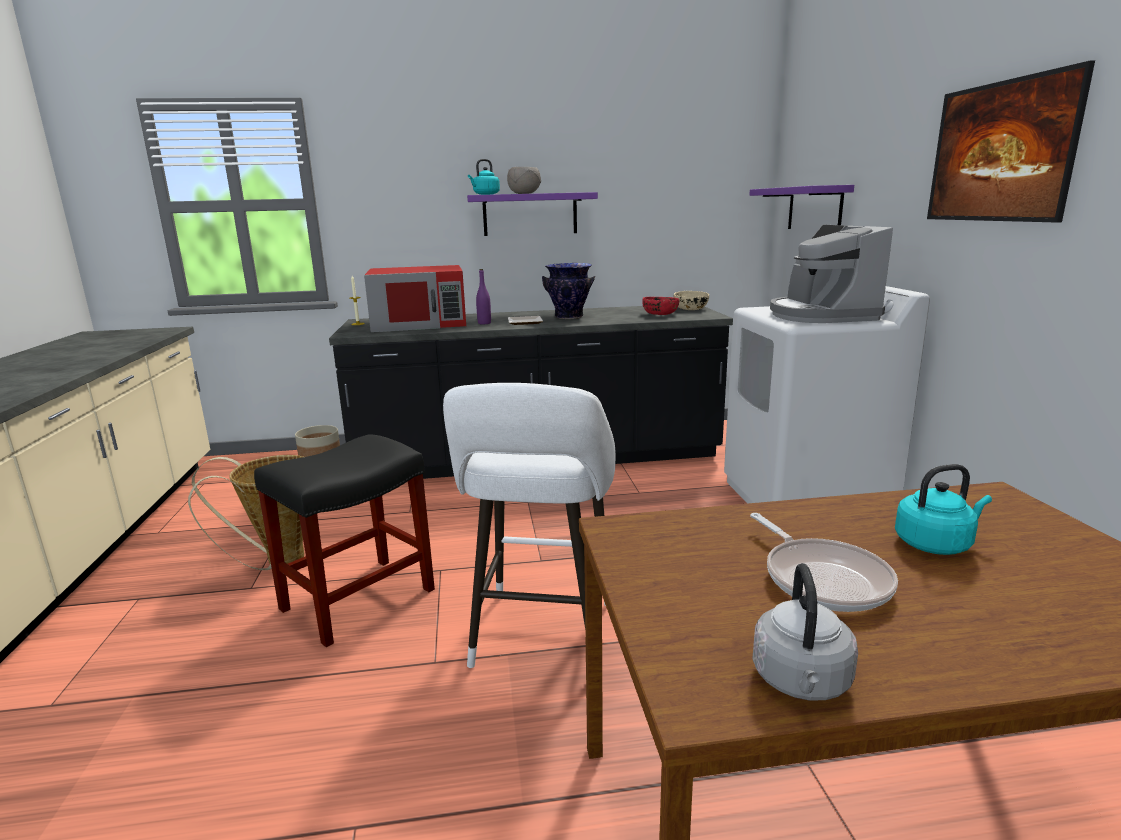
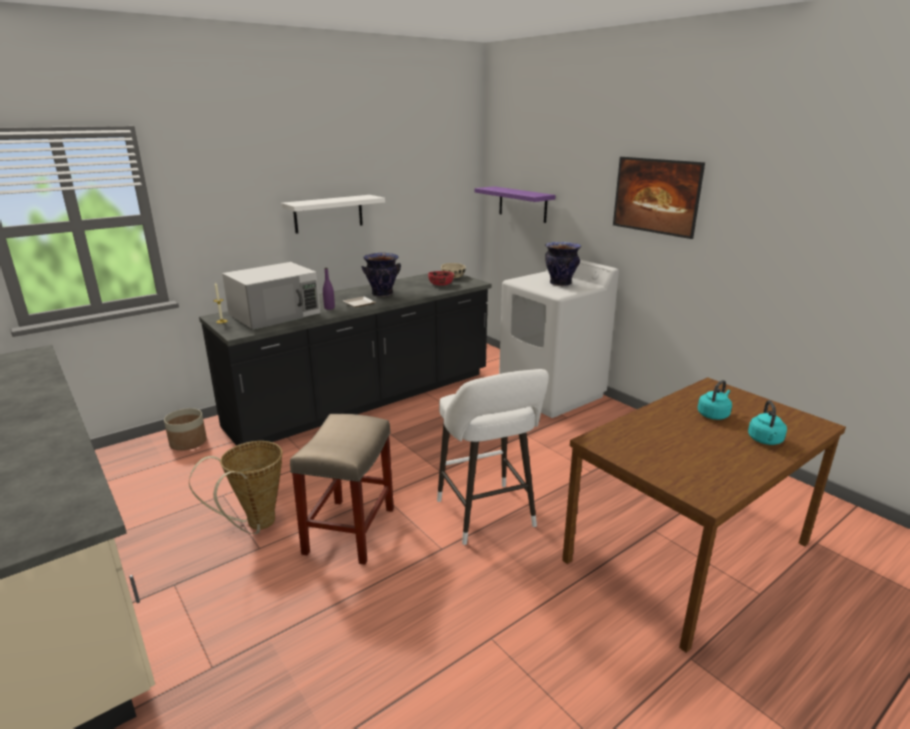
camera: 30 degrees left, 5 degrees up
(360, 598) = (350, 529): black stool -> beige stool
(420, 323) = (275, 314): red microwave -> white microwave
(485, 194) = (300, 202): turquoise kettle -> turquoise kettle (765, 441)
(524, 193) = (329, 200): grey bowl -> none
(530, 214) = (328, 213): purple shelf -> white shelf
(801, 682) = (728, 483): grey kettle -> none
(820, 315) = (560, 283): coffee machine -> vase
(822, 579) = (694, 441): frying pan -> none

